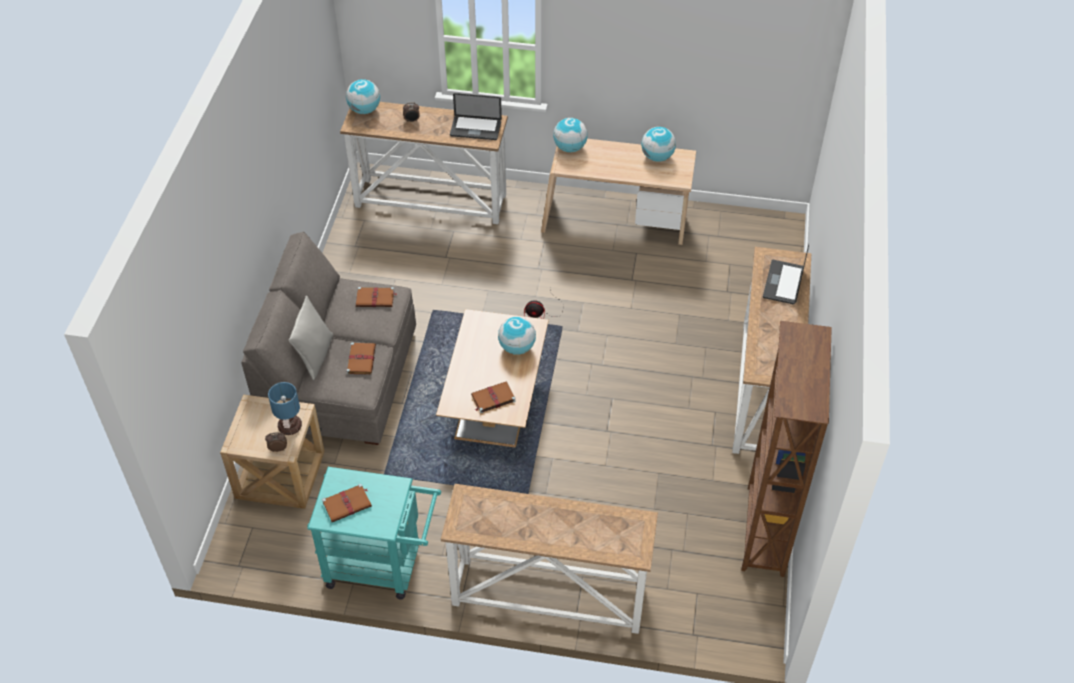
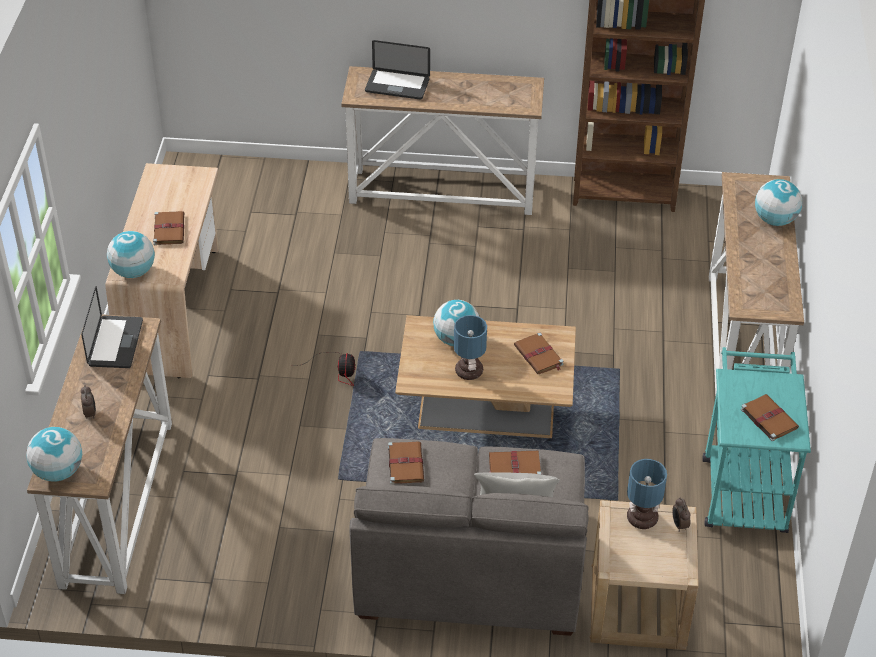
camera: 95 degrees left, 5 degrees down
(480, 353) = (470, 372): none -> table lamp
(616, 164) = (169, 229): none -> brown book
(657, 157) = (157, 194): globe -> globe (774, 220)

